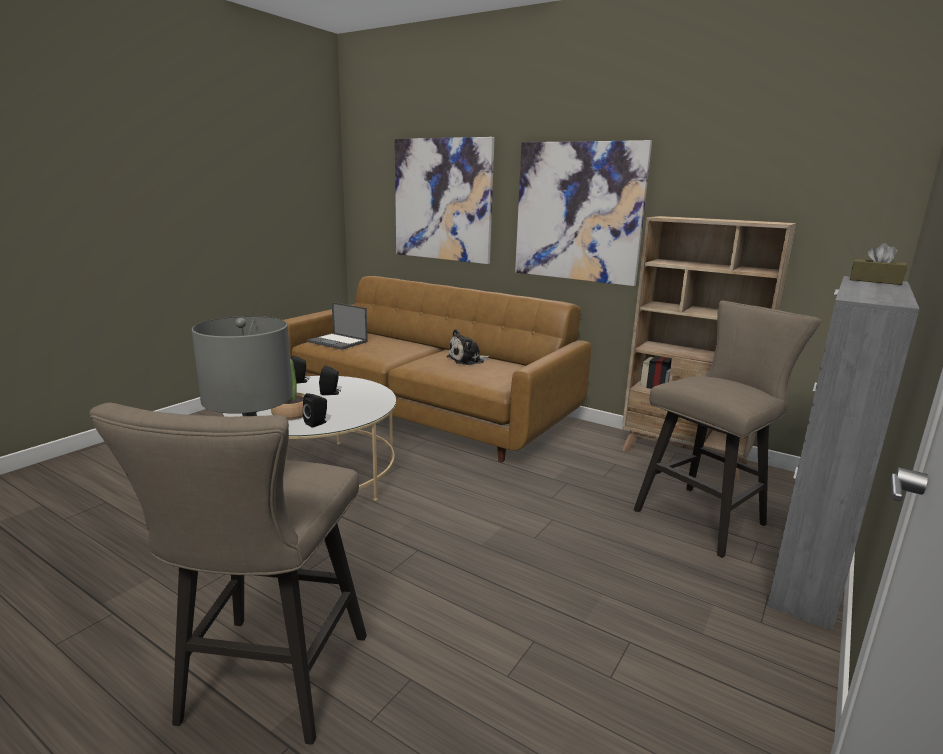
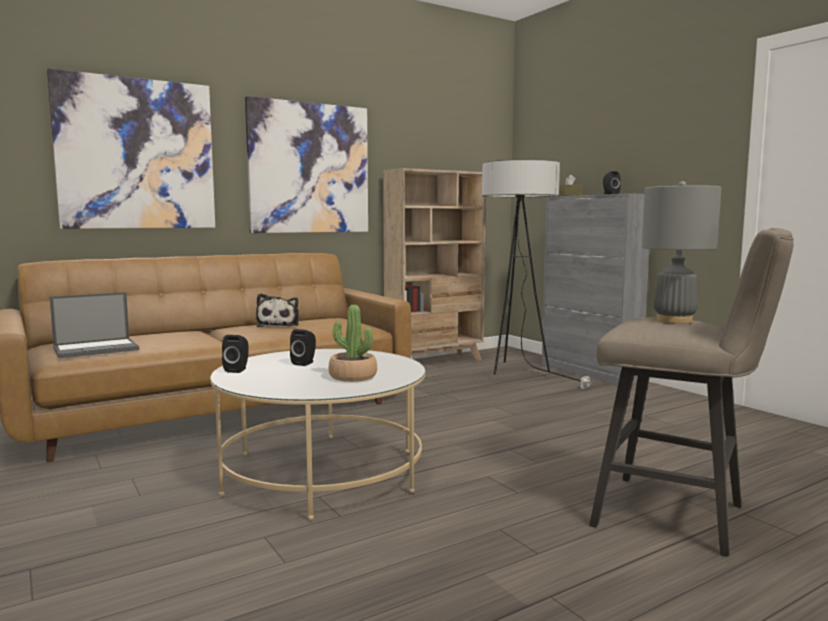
camera: 65 degrees left, 10 degrees down
(317, 423) = (395, 371): black speaker -> black speaker (609, 194)
(706, 516) = (519, 375): beige stool -> floor lamp

